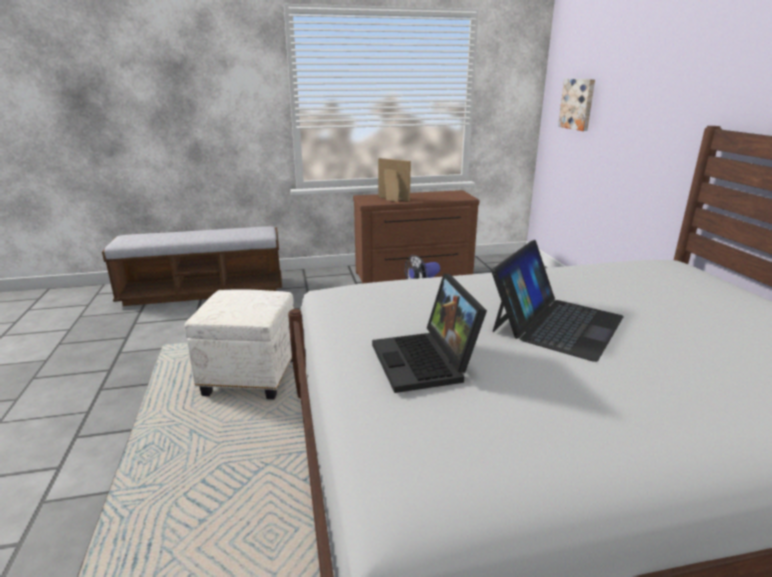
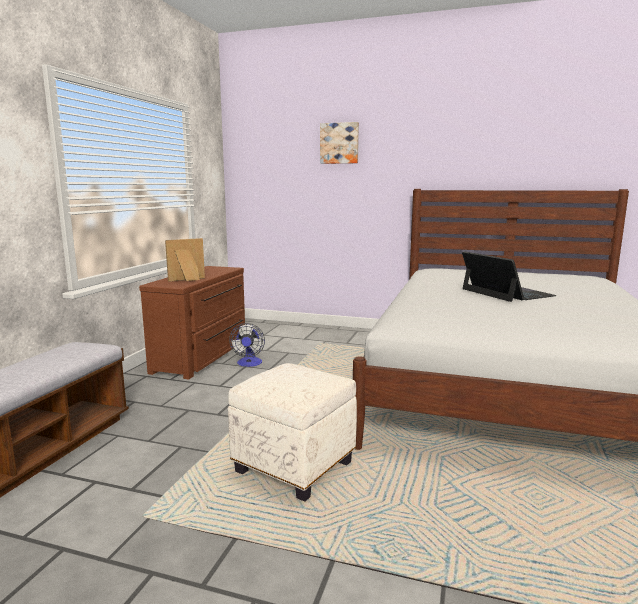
camera: 60 degrees left, 10 degrees down
(426, 362) = (543, 317): laptop -> none
(578, 104) = (276, 185): picture -> picture (339, 143)

